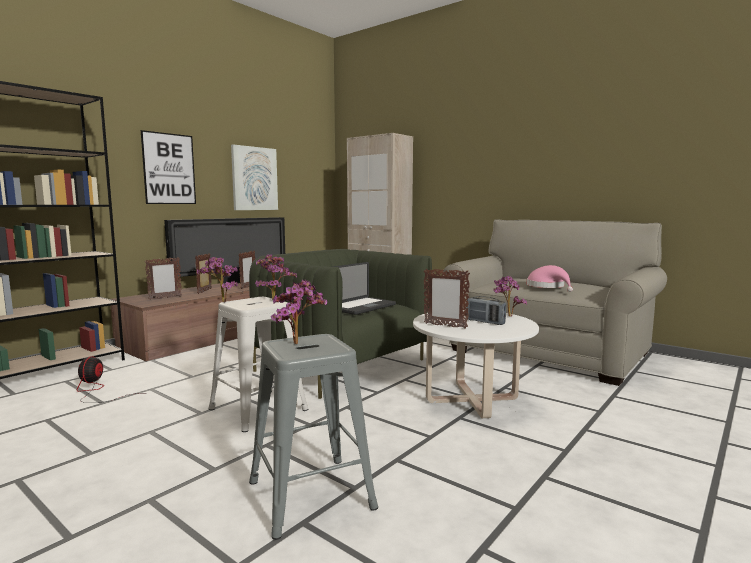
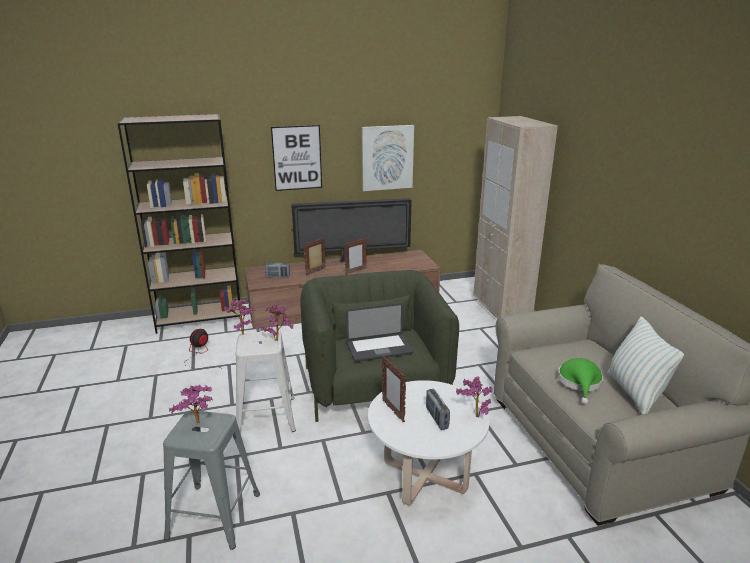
camera: 35 degrees right, 15 degrees up
(165, 298) = (278, 277): picture frame -> radio
(547, 287) = (580, 383): pink hat -> green hat
(584, 285) = (634, 393): none -> pillow

